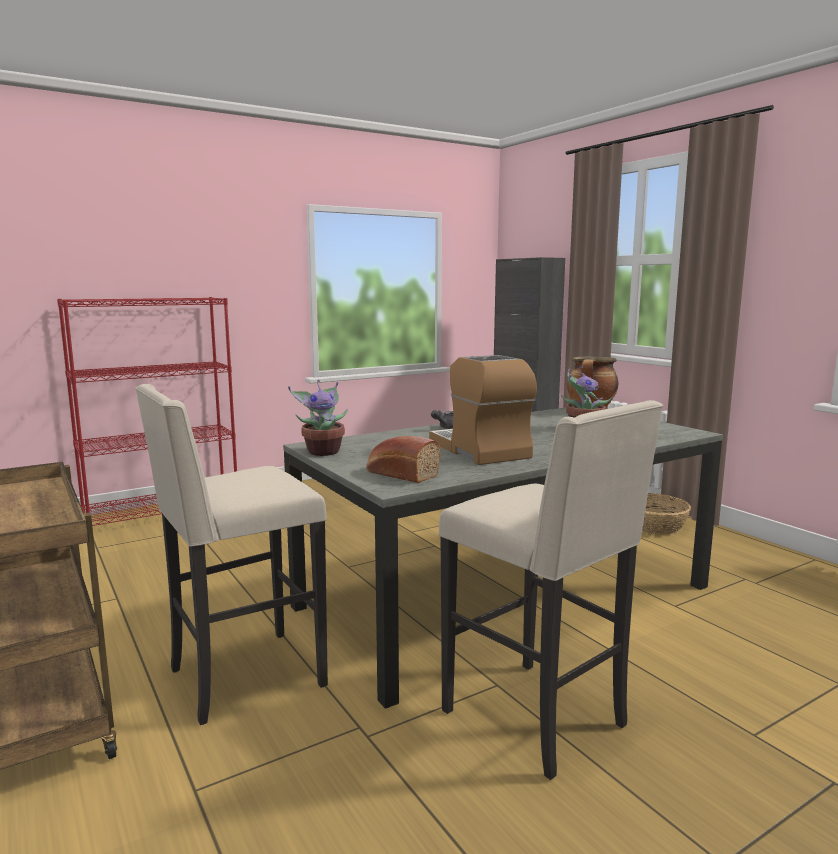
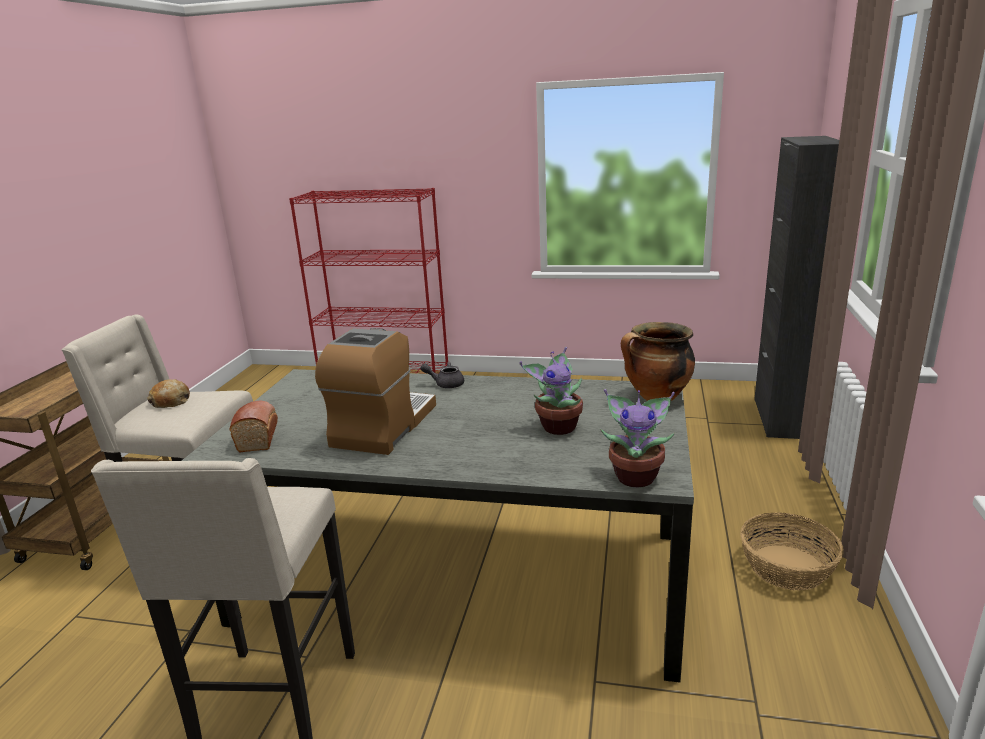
camera: 45 degrees right, 10 degrees up
(223, 481) = (171, 401): none -> bread
(323, 452) = (289, 387): potted plant -> potted plant (636, 476)

